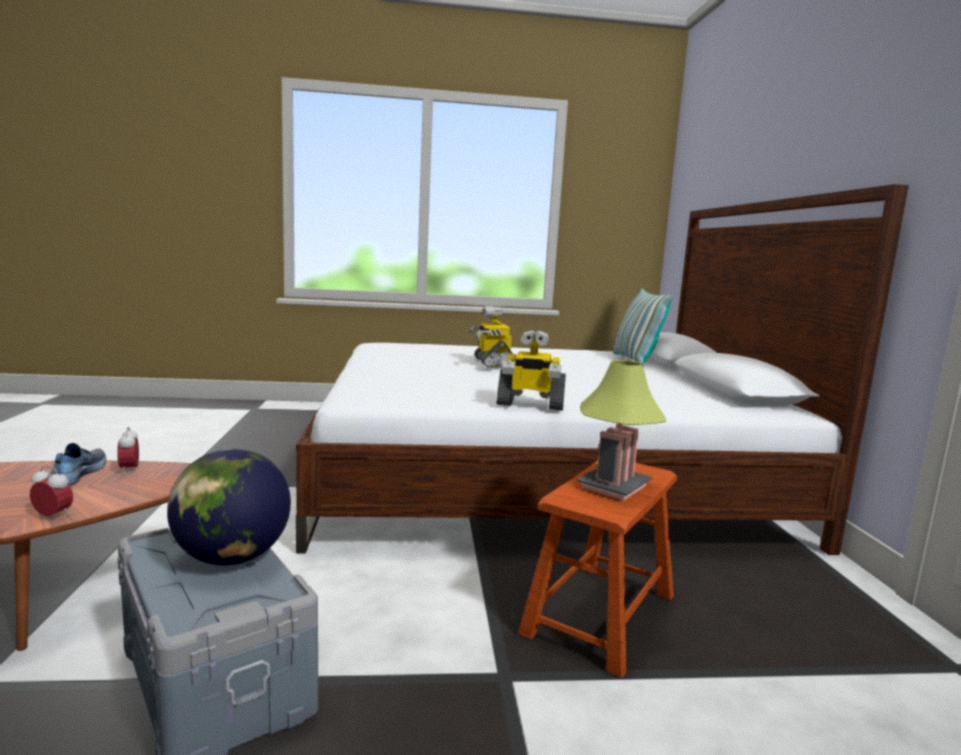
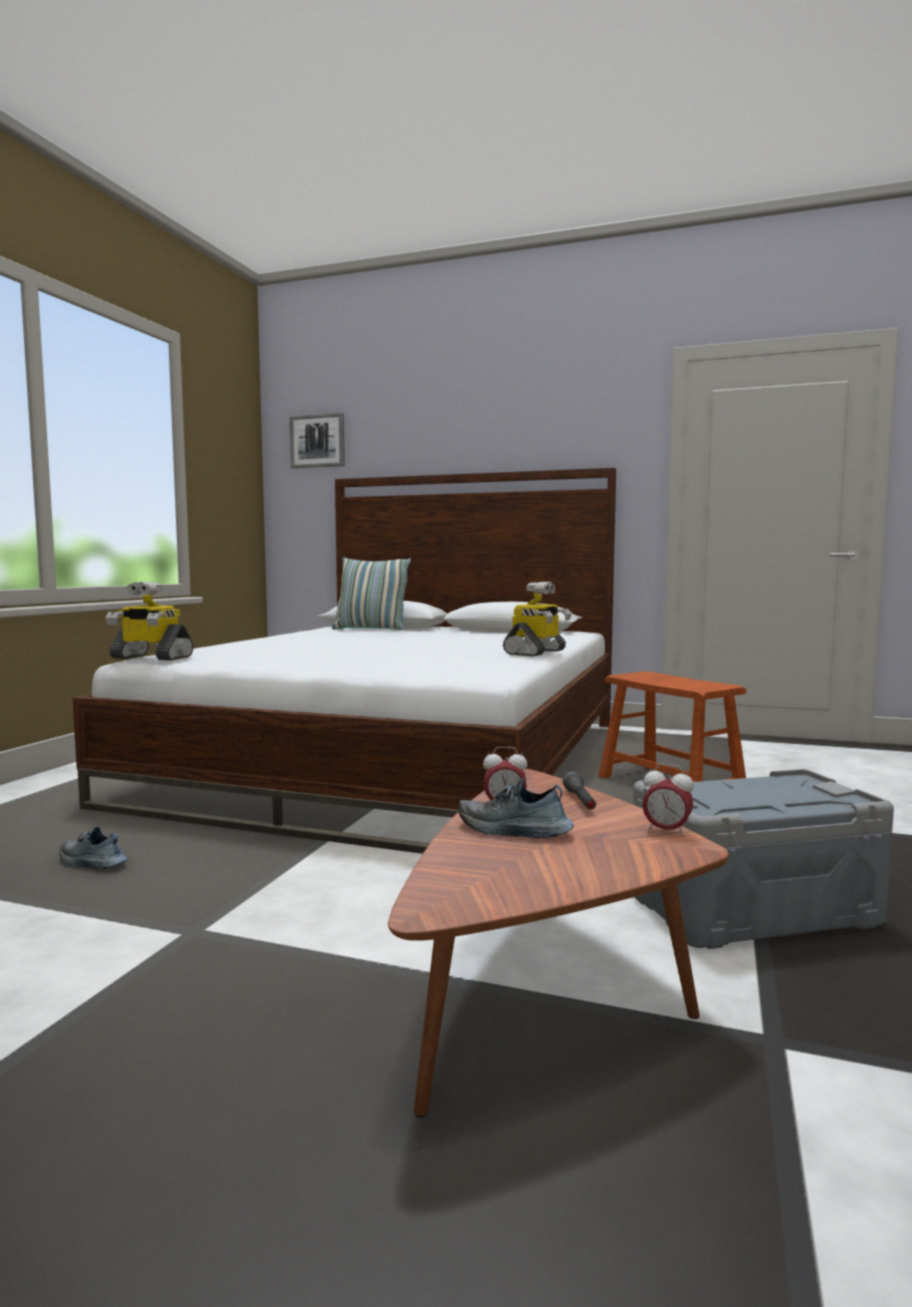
camera: 65 degrees left, 5 degrees down
(53, 516) = (666, 831): alarm clock -> alarm clock turned 105 degrees counterclockwise
(141, 488) = (580, 801): none -> grey flashlight
(231, 558) = (735, 789): globe -> none
(266, 445) = (91, 863): none -> shoe
(492, 363) = (354, 644): toy robot -> toy robot (150, 658)
(614, 486) = (676, 680): table lamp -> none
(695, 174) = (317, 441): none -> picture

